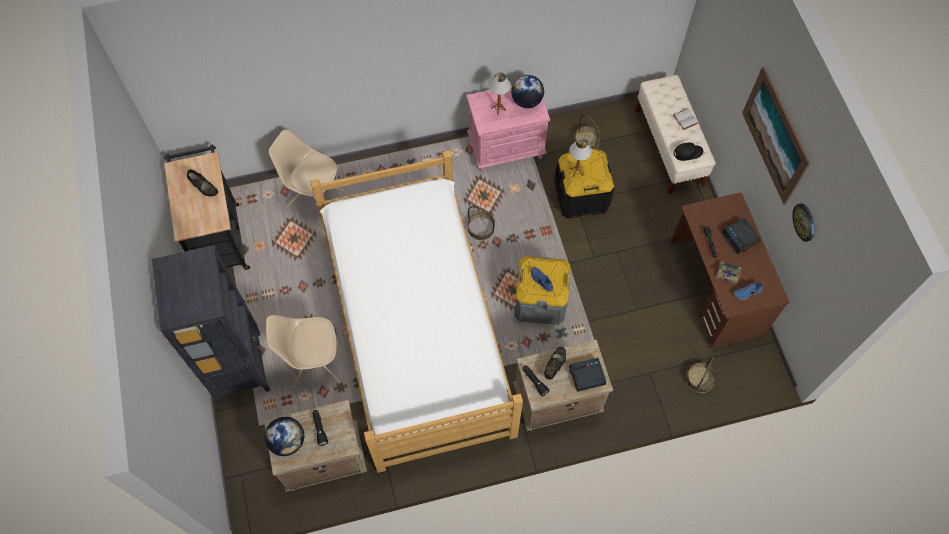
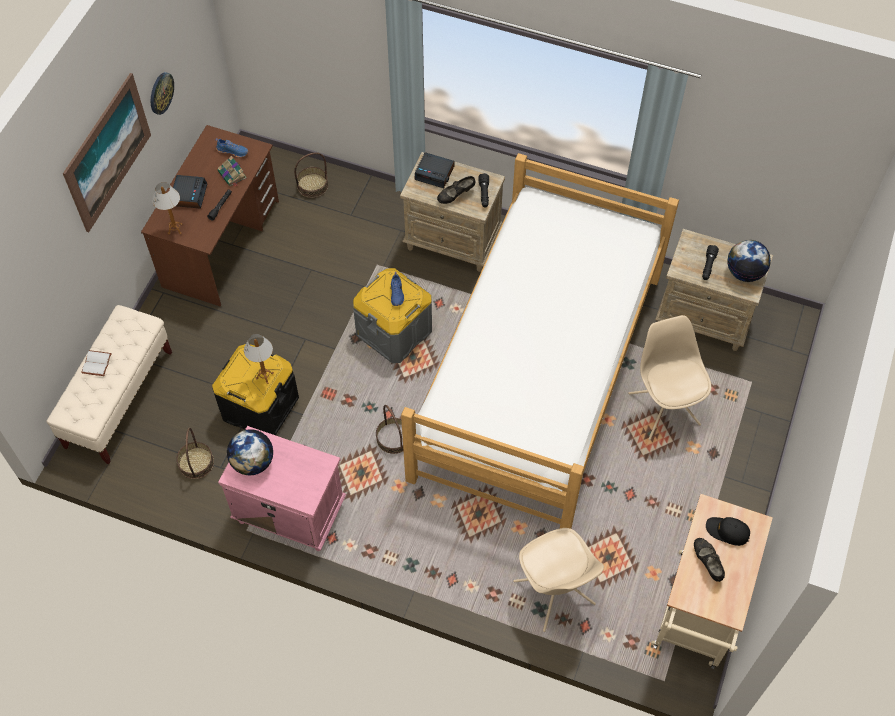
camera: 145 degrees left, 5 degrees down
(219, 236) = (695, 616): black cart -> beige cart
(240, 366) = (743, 450): black bookcase -> none
(314, 363) = (663, 407): beige chair -> beige chair turned 135 degrees counterclockwise
(498, 109) = (292, 473): table lamp -> table lamp (175, 229)
(687, 153) = (133, 328): black cap -> black cap (727, 531)

